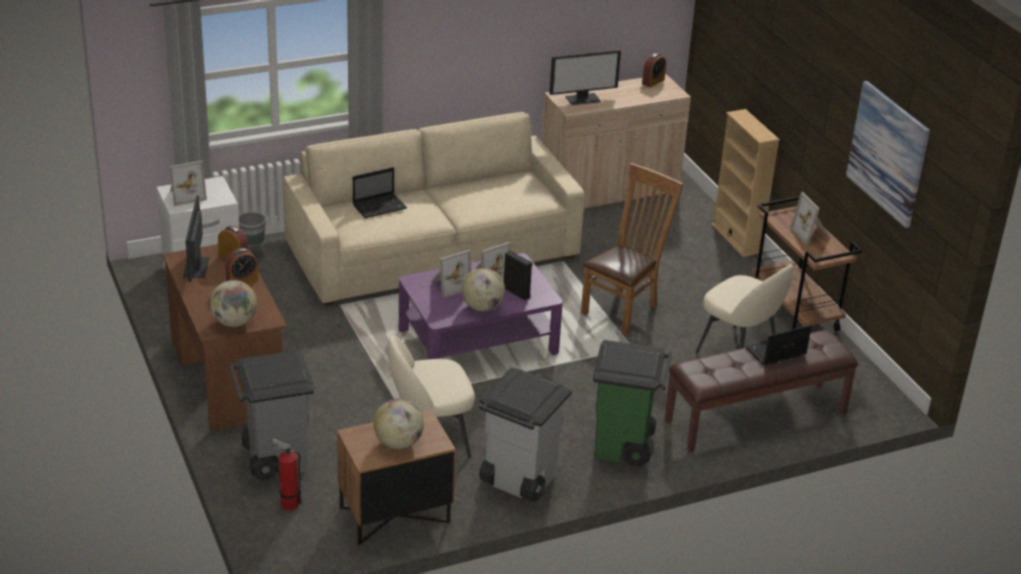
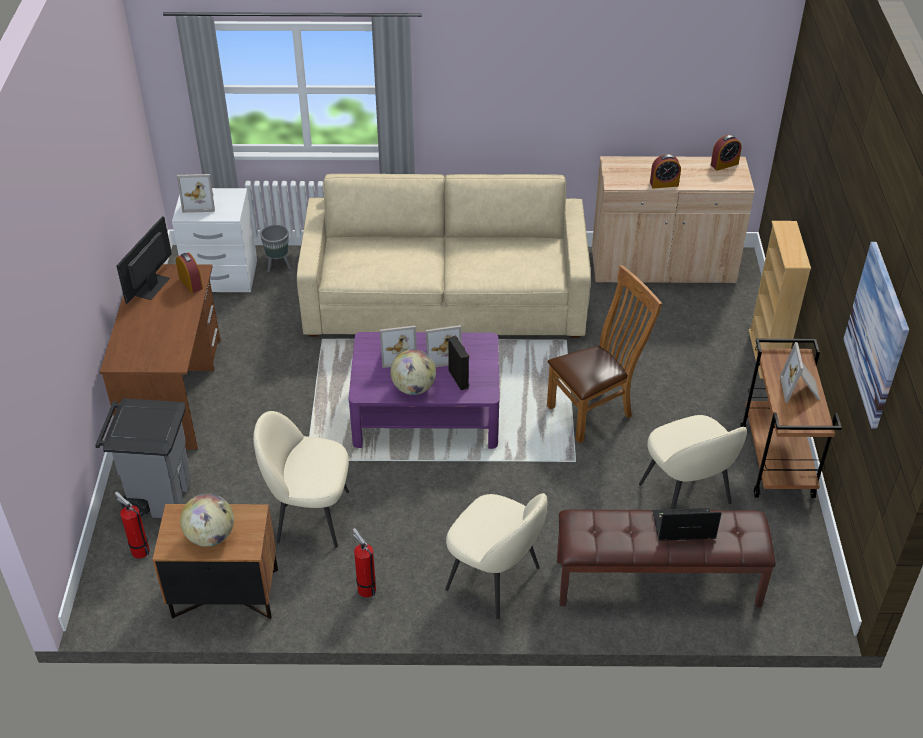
camera: 25 degrees right, 10 degrees up
(234, 322) = (142, 357): globe -> none
(242, 281) = (181, 311): alarm clock -> alarm clock (664, 184)
(380, 206) = (382, 249): laptop -> none
(517, 480) = (365, 588): grey trash can -> fire extinguisher
(583, 99) = (635, 171): monitor -> none
(624, 447) = (495, 579): green trash can -> beige chair

